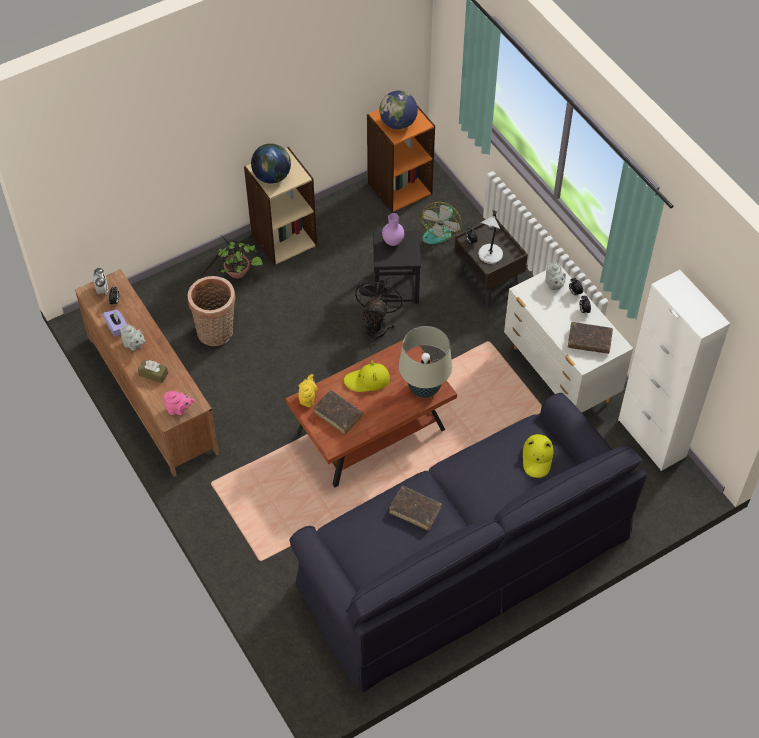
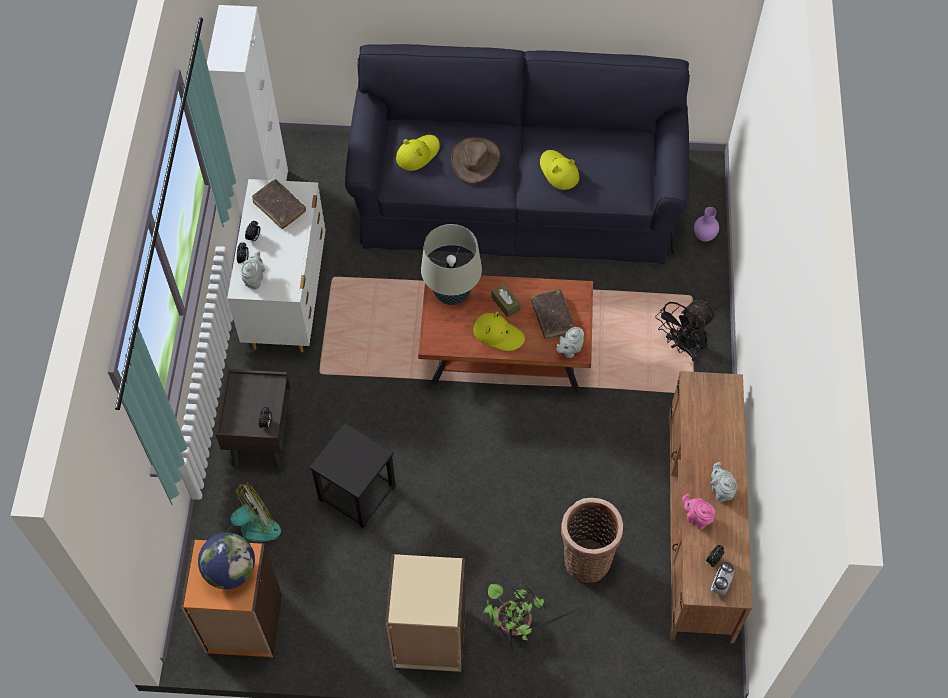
camera: 145 degrees left, 5 degrees up
(117, 327) = (728, 525): purple tissue box -> none
(153, 374) = (718, 443): brown tissue box -> brown tissue box (505, 303)
(179, 409) = (713, 388): pink teapot -> pink teapot (696, 518)
(272, 176) = (437, 587): globe -> none
(308, 398) = (569, 350): yellow teapot -> grey teapot
(377, 326) = (413, 459): black fan -> black fan (682, 347)
(392, 242) = (349, 469): purple vase -> purple vase (704, 237)
(415, 510) = (558, 172): brown book -> yellow hat
(488, 480) = (475, 160): none -> brown hat
(490, 255) = (263, 394): grey table lamp -> none

